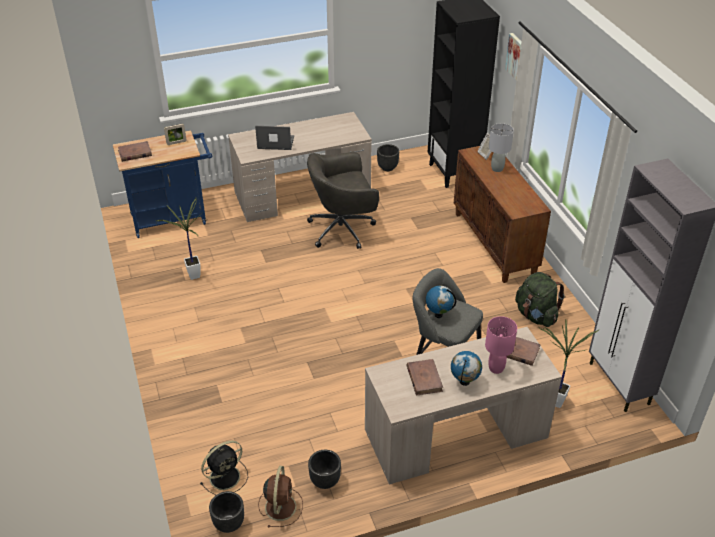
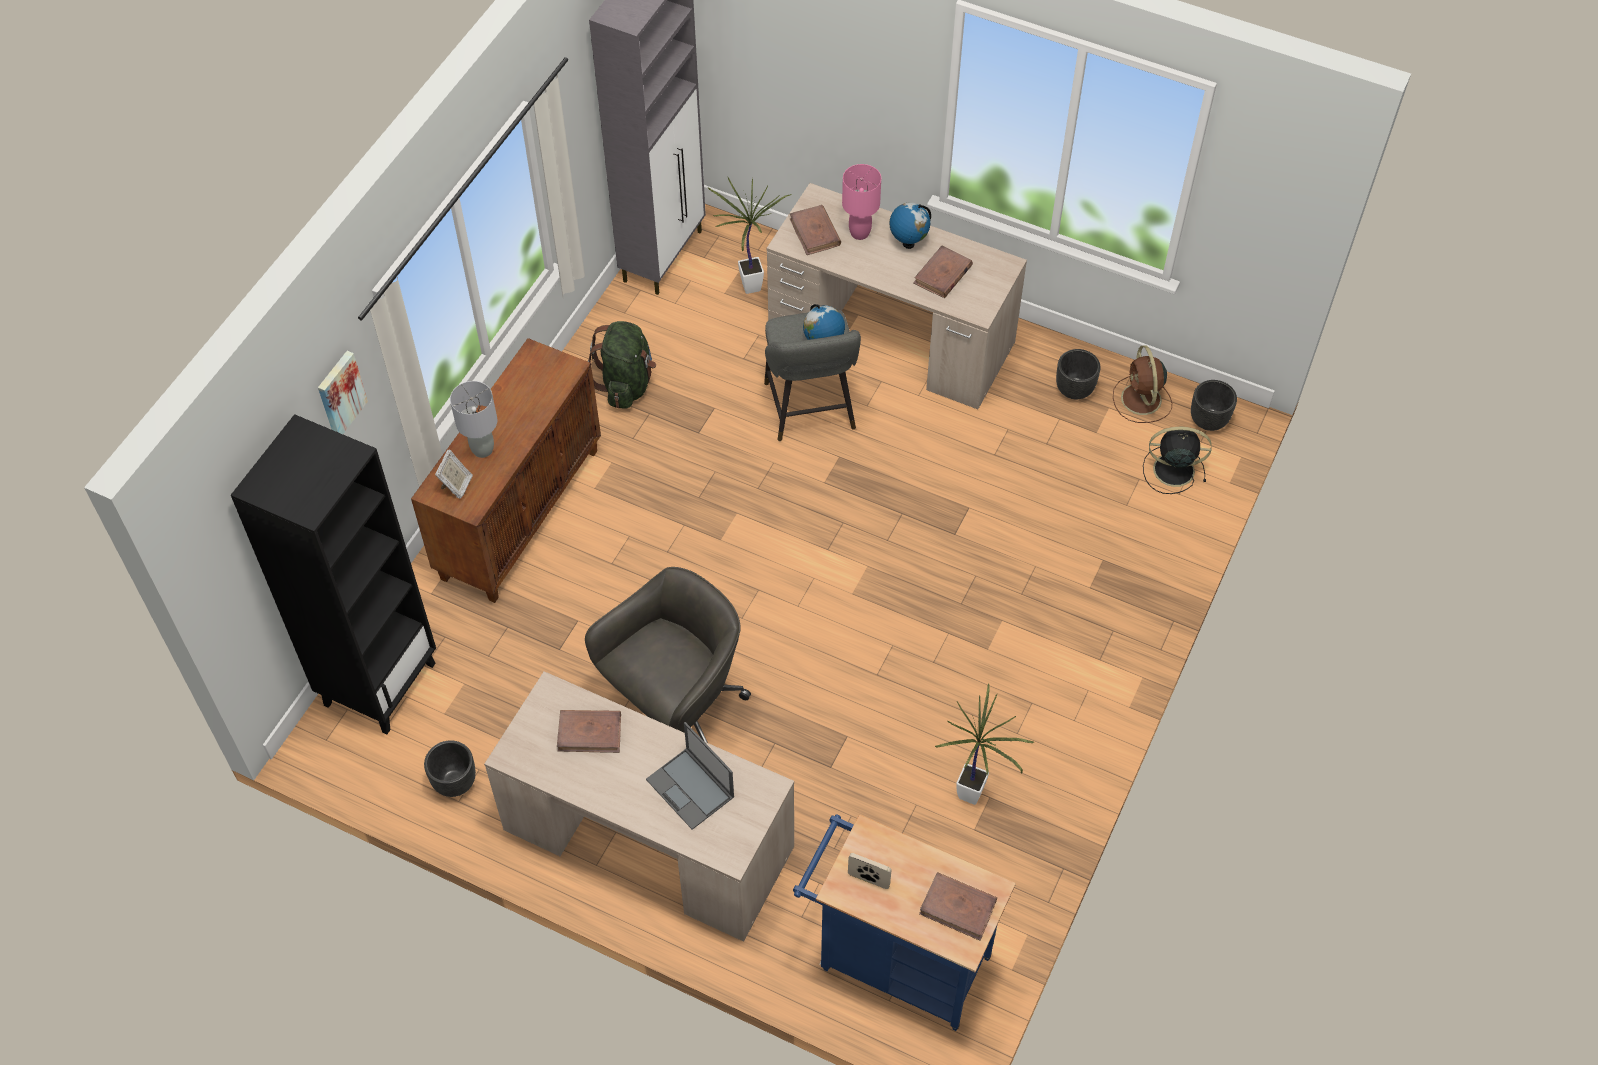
camera: 135 degrees left, 15 degrees up
(280, 506) = (1141, 400): brown fan -> brown fan turned 60 degrees counterclockwise
(330, 135) = (590, 733): none -> brown book
(343, 229) = (676, 708): grey office chair -> grey office chair turned 75 degrees counterclockwise

